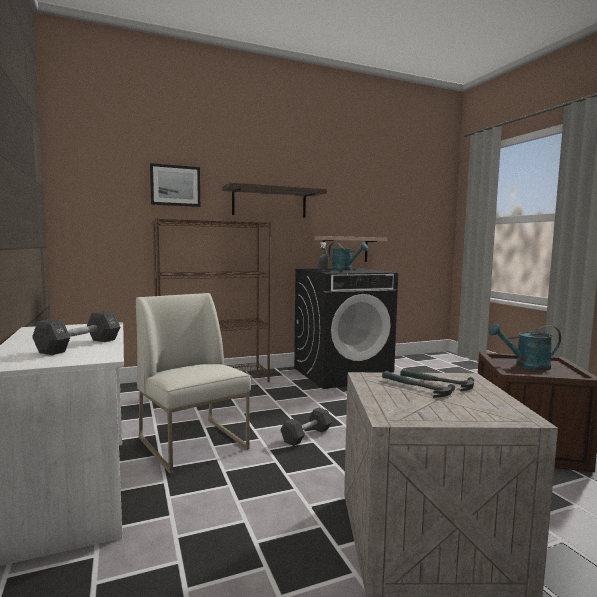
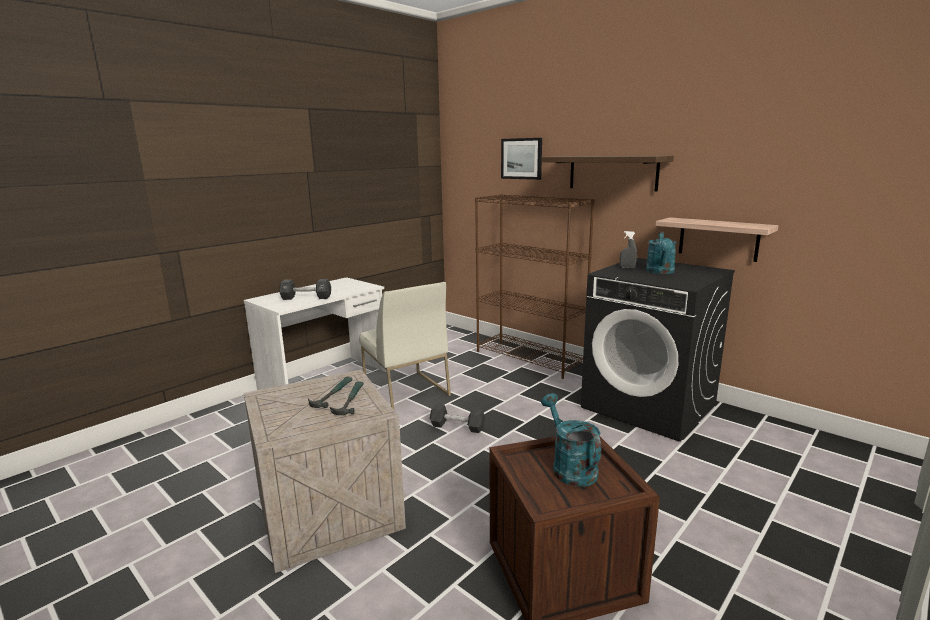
camera: 65 degrees right, 10 degrees up
(194, 443) = (405, 391): white chair -> white chair turned 120 degrees clockwise

